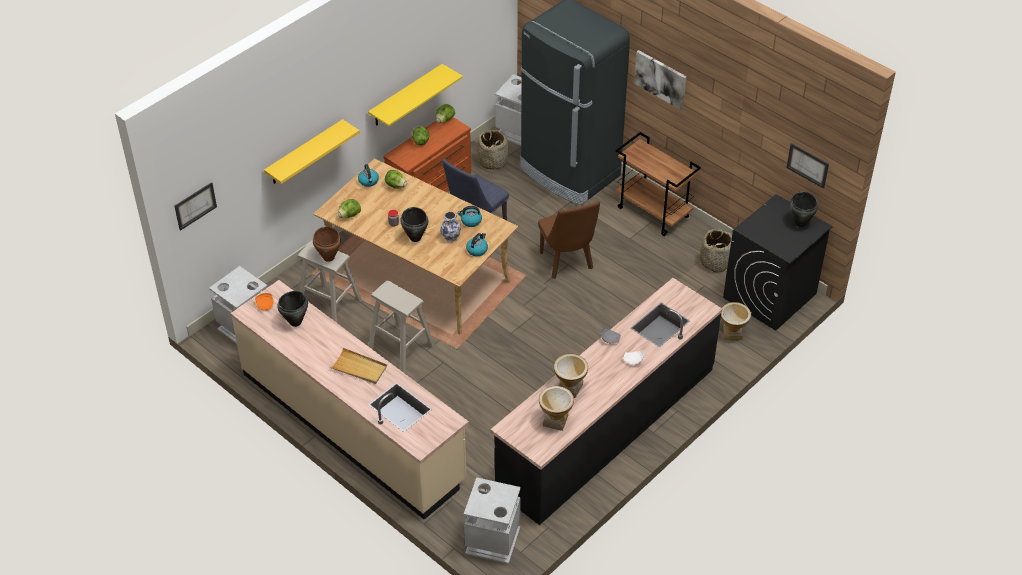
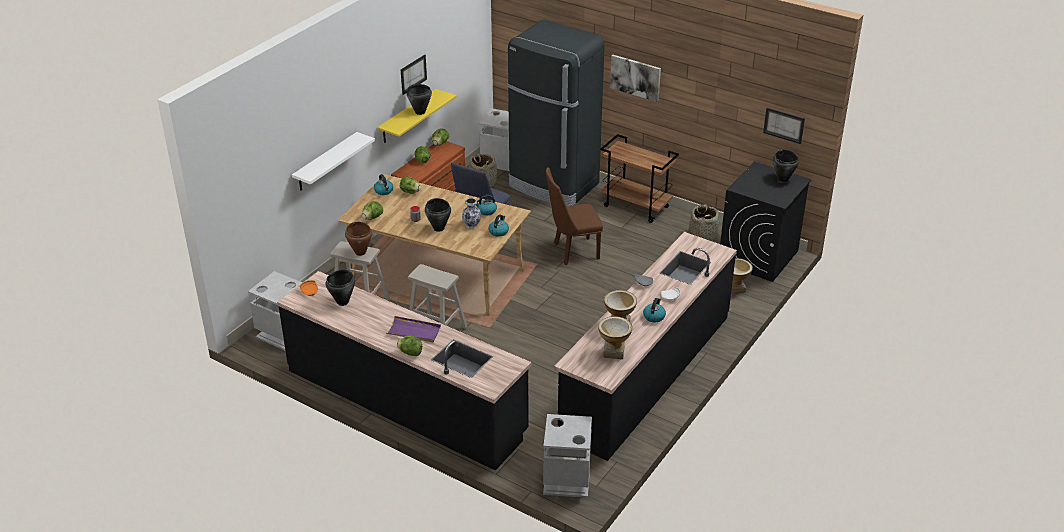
camera: 10 degrees left, 10 degrees down
(195, 205) = (233, 204): picture -> picture (413, 74)
(305, 153) = (326, 162): yellow shelf -> white shelf
(350, 394) = (410, 353): none -> lettuce
(352, 426) = (406, 401): beige counter -> black counter
(359, 368) = (414, 331): beige tray -> purple tray
(418, 96) = (420, 112): none -> black cooking pot
(567, 264) = (572, 252): brown chair -> brown chair turned 105 degrees clockwise
(609, 382) = (654, 316): none -> kettle

